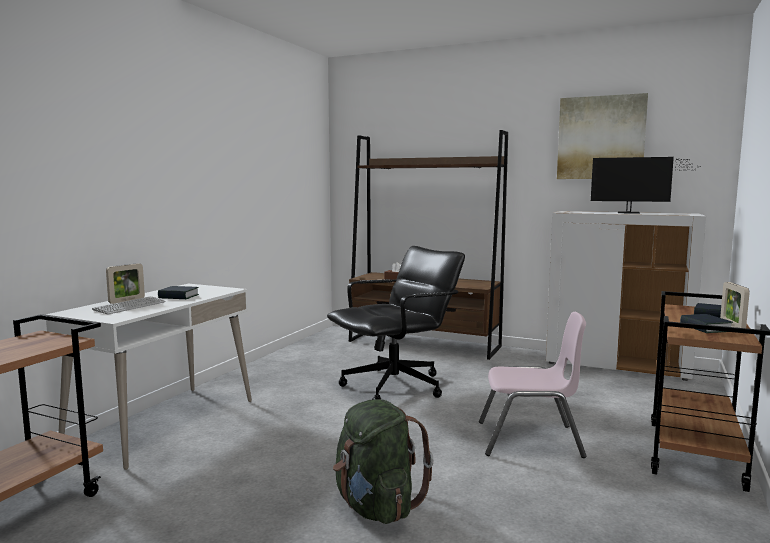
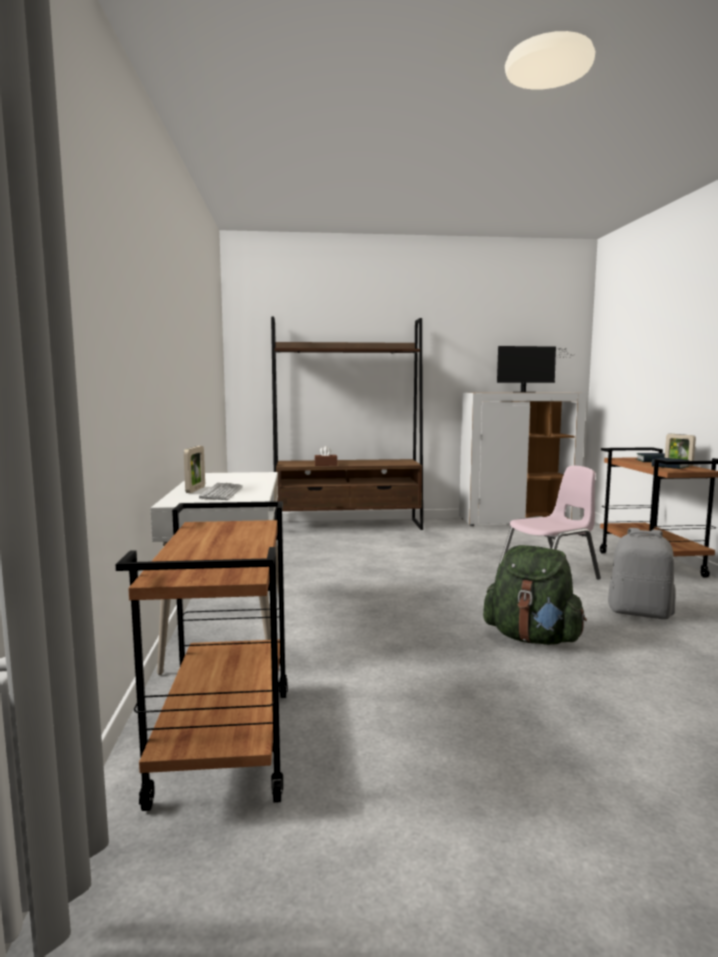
camera: 30 degrees left, 0 degrees up
(178, 296) = (237, 482): book -> none
(396, 386) = (388, 560): black office chair -> none
(556, 513) = (640, 612): none -> grey backpack
(601, 138) = (493, 329): picture -> none

